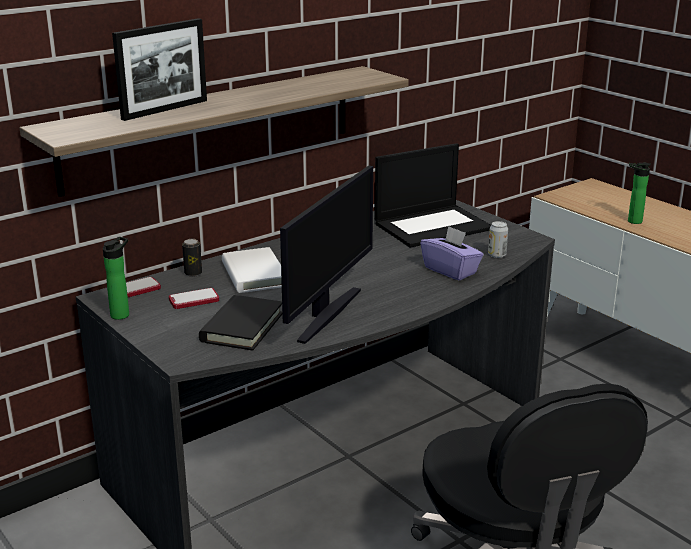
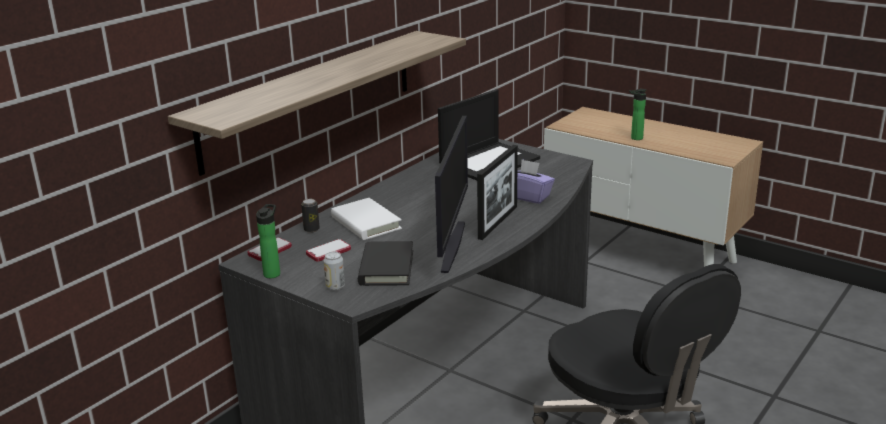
camera: 15 degrees left, 0 degrees up
(165, 110) = (285, 86): picture frame -> picture frame (498, 222)
(497, 255) = (556, 179): can -> can (335, 286)

